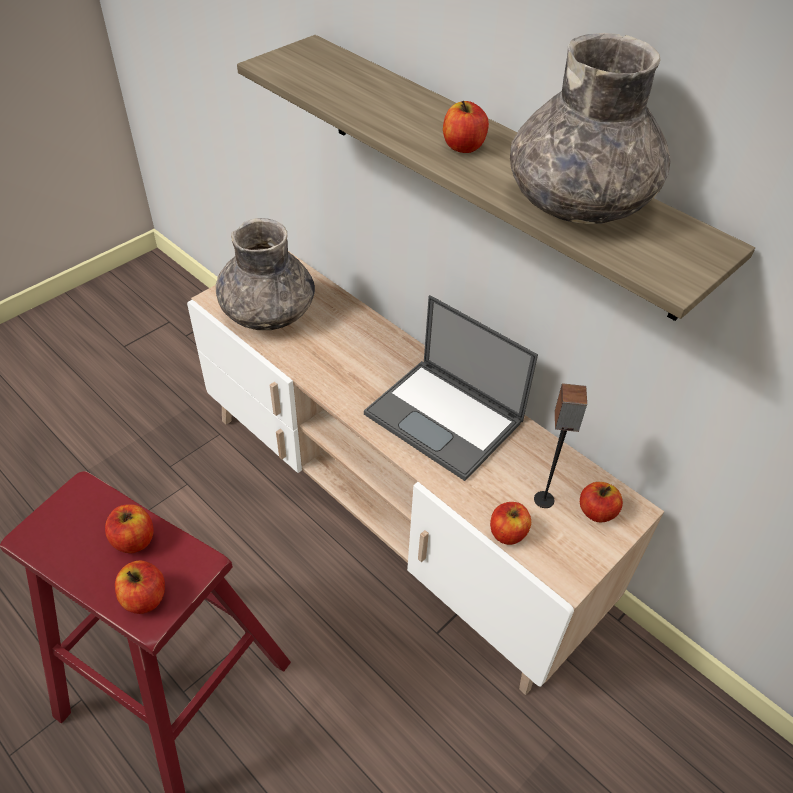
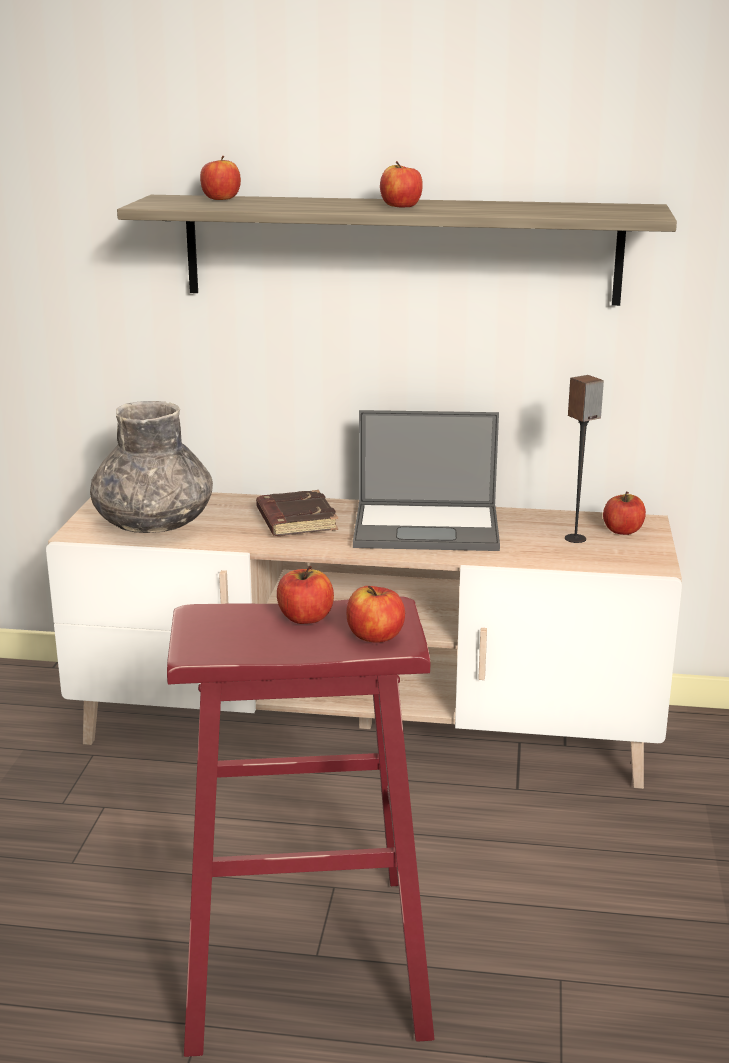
camera: 35 degrees left, 25 degrees down
(361, 357) = (295, 520): none -> brown book
(507, 533) = (575, 562): apple -> apple (221, 198)
(579, 203) = (531, 208): grey vase -> none

